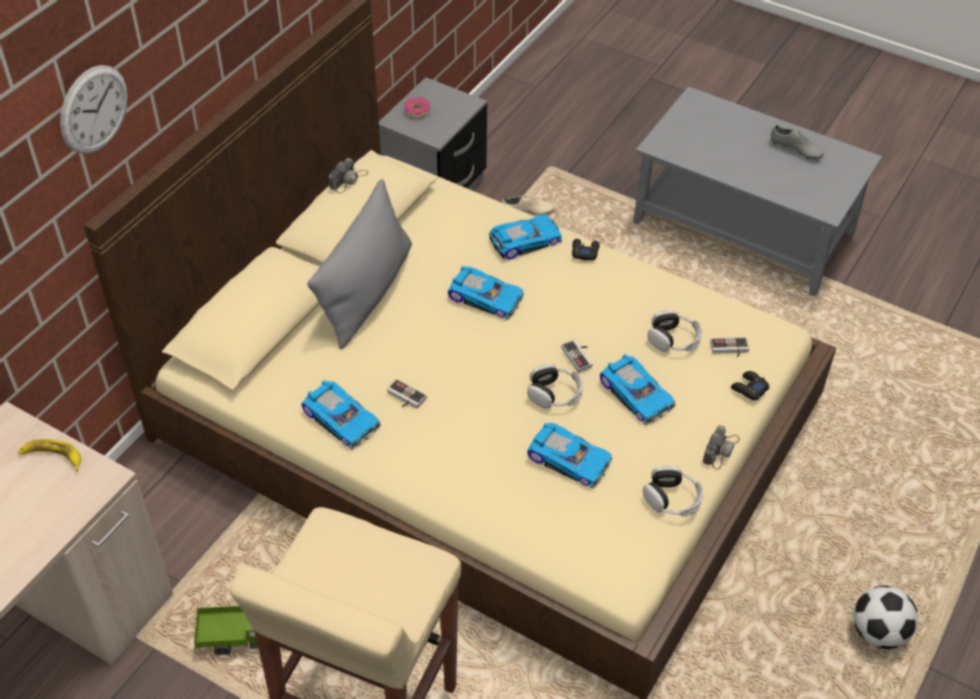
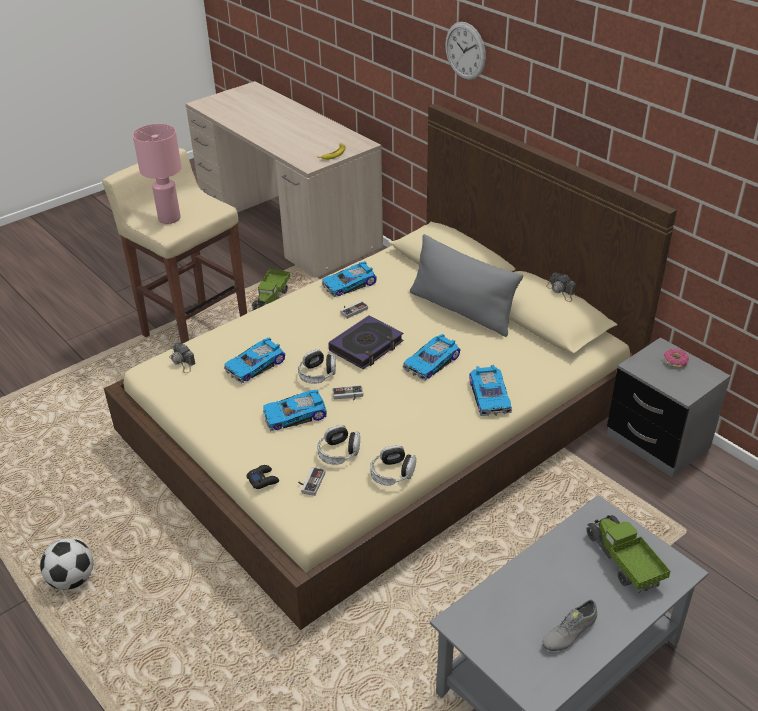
camera: 110 degrees right, 10 degrees down
(382, 583) = (169, 218): none -> pink table lamp
(480, 362) = (366, 346): none -> book
(527, 212) = (617, 496): beige shoe -> none
(584, 252) = (464, 427): black game controller -> none
(672, 499) = (193, 407): headphones -> headphones (392, 473)
(705, 128) = (623, 561): none -> toy truck
(721, 450) = (217, 445): camera -> camera (182, 362)

